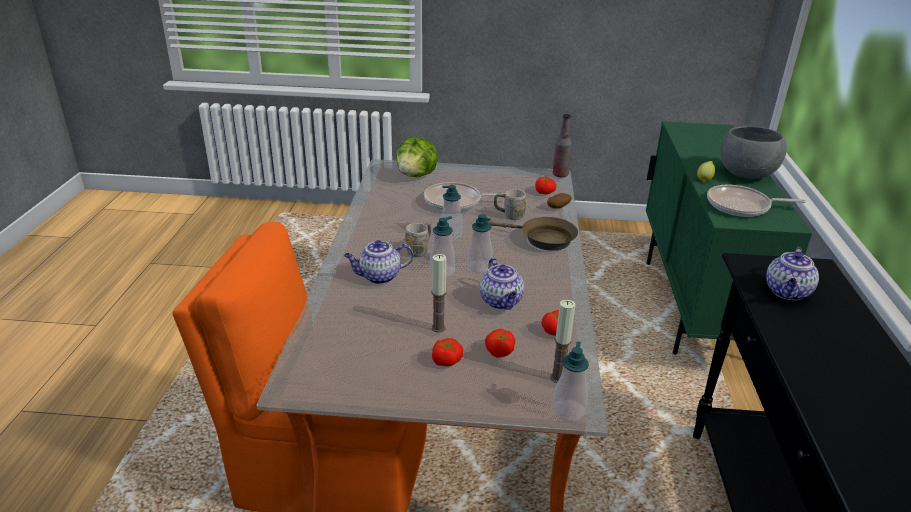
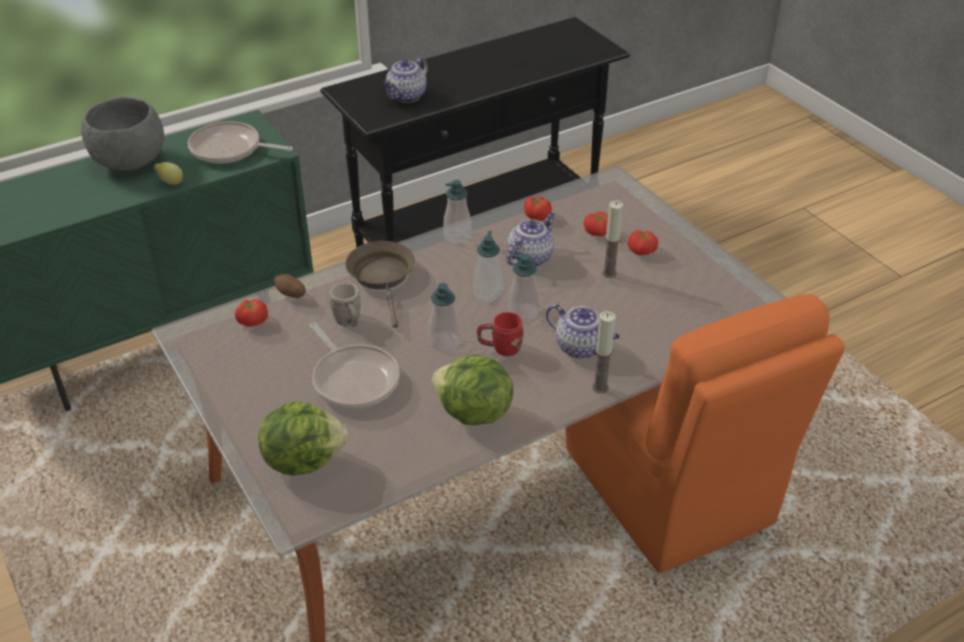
camera: 125 degrees left, 10 degrees up
(380, 222) = (473, 413): none -> lettuce
(420, 250) = (500, 348): grey mug -> red mug
(558, 378) = (592, 197): candle -> candle (600, 387)
(560, 175) = (181, 328): bottle -> none
(568, 411) = (620, 182): soap dispenser -> soap dispenser (457, 236)
(742, 206) = (230, 149): frying pan -> frying pan turned 135 degrees clockwise
(787, 292) = (406, 96): teapot -> teapot turned 135 degrees clockwise

